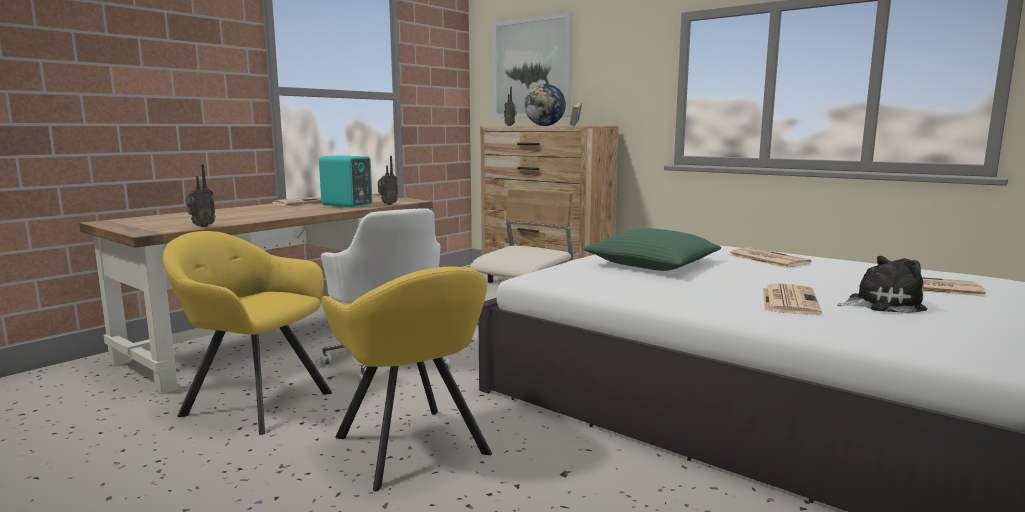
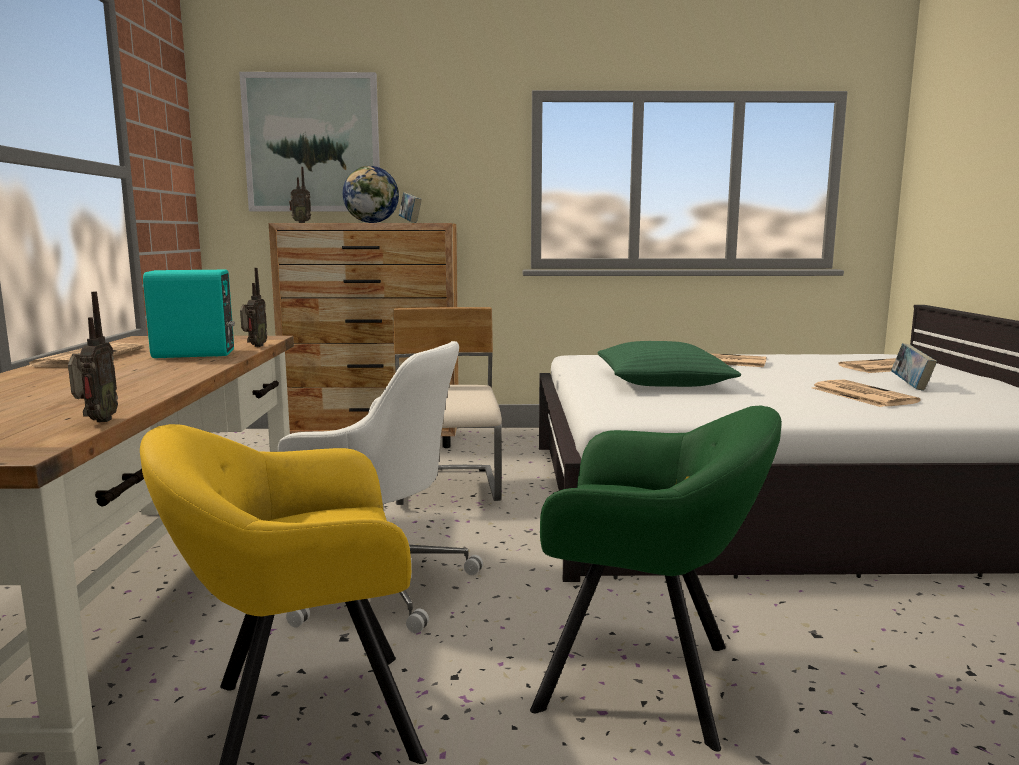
camera: 40 degrees left, 0 degrees up
(413, 449) = (647, 680): yellow armchair -> green armchair
(881, 304) = (910, 386): plush toy -> book

